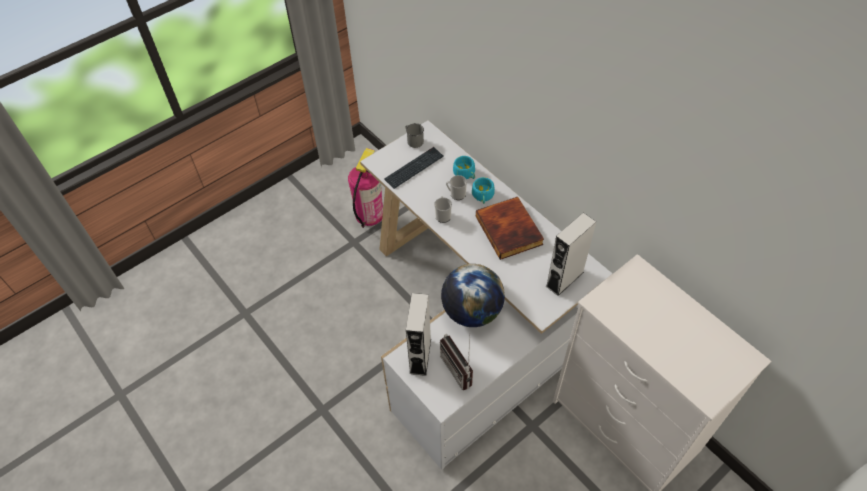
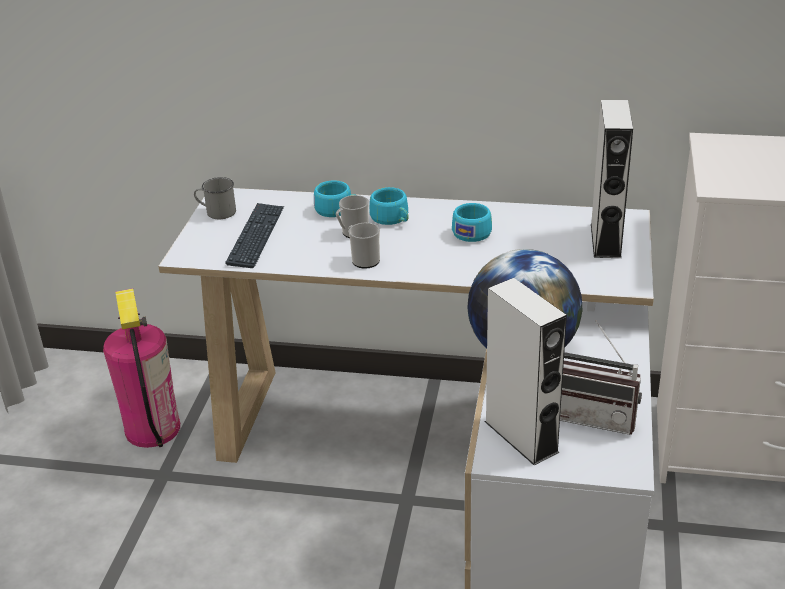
camera: 40 degrees left, 20 degrees down
(510, 230) = (474, 231): book -> turquoise cup

